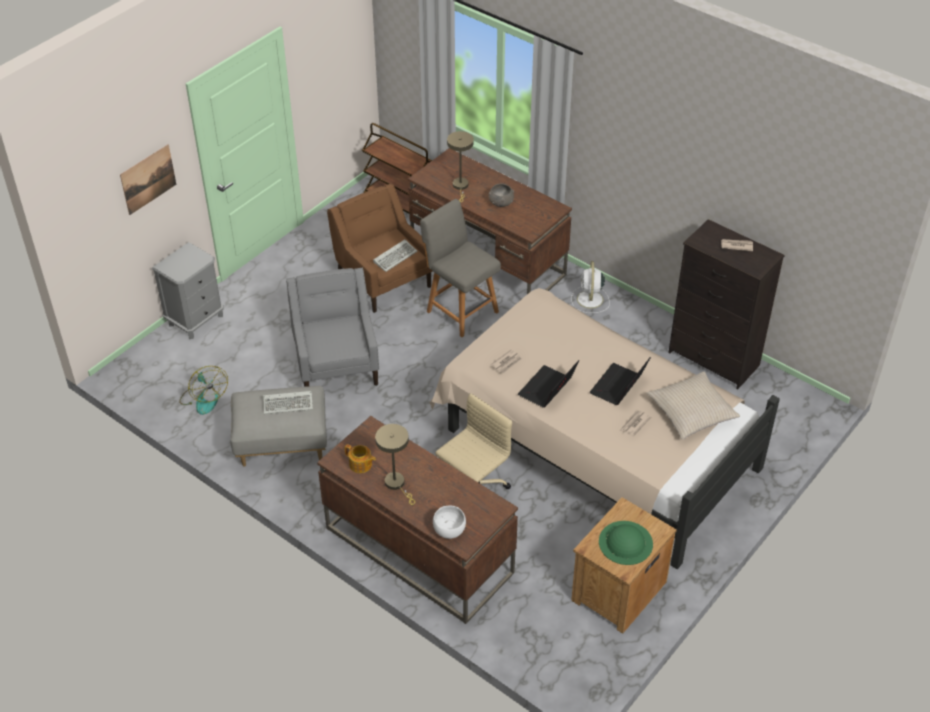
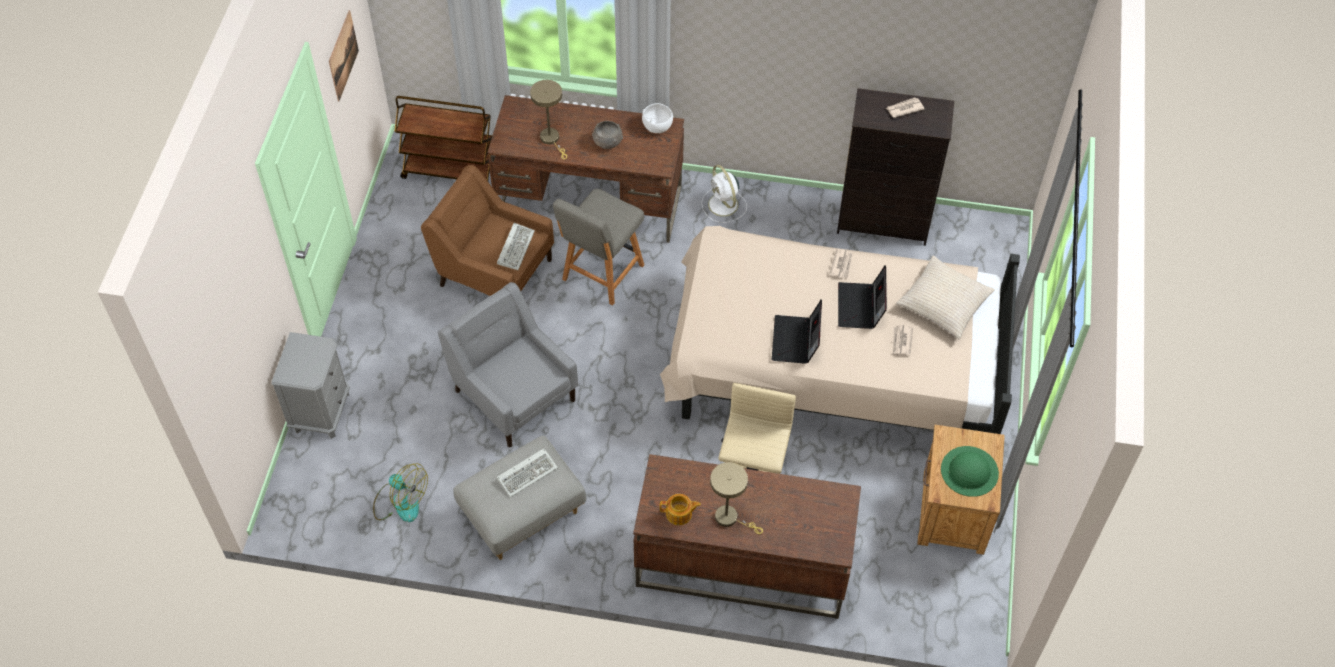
camera: 30 degrees left, 10 degrees up
(148, 179) = (250, 291): picture -> picture (343, 55)
(449, 530) = (814, 543): white bowl -> white bowl (657, 127)
(460, 310) = (601, 274): grey chair -> grey chair turned 75 degrees counterclockwise
(507, 363) = (736, 329): newspaper -> newspaper (841, 265)

